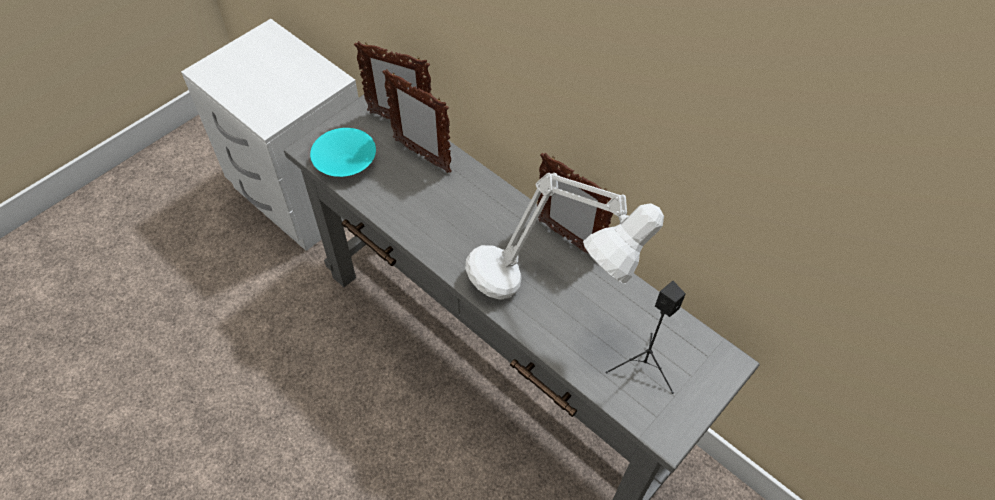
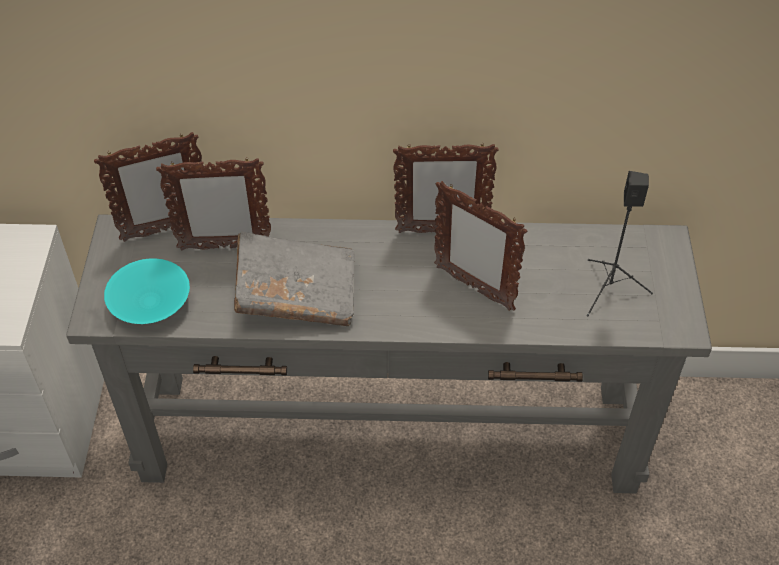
camera: 40 degrees left, 5 degrees down
(432, 215) = (296, 293): none -> grey book
(547, 293) = (473, 287): white table lamp -> picture frame

